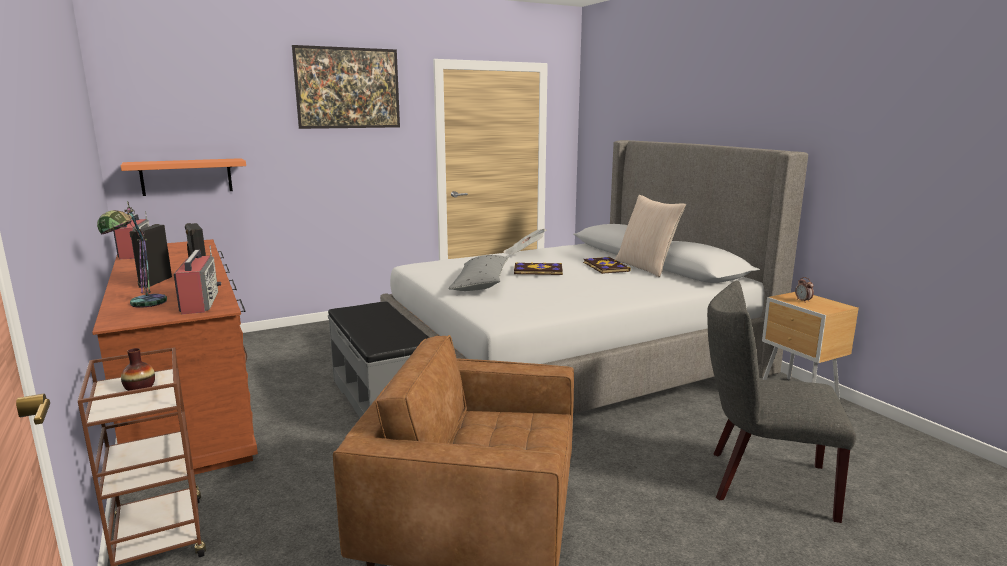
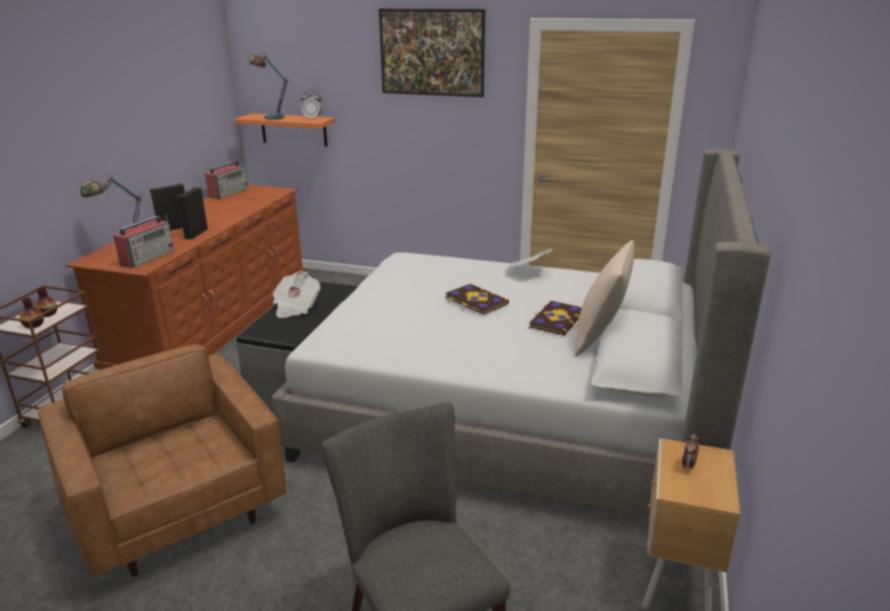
camera: 45 degrees right, 10 degrees up
(150, 400) = (34, 325): none -> vase
(166, 161) = (271, 117): none -> table lamp
(221, 159) = (312, 118): none -> alarm clock
(371, 324) = (295, 307): none -> newspaper
(480, 283) = (399, 298): grey pillow -> none

